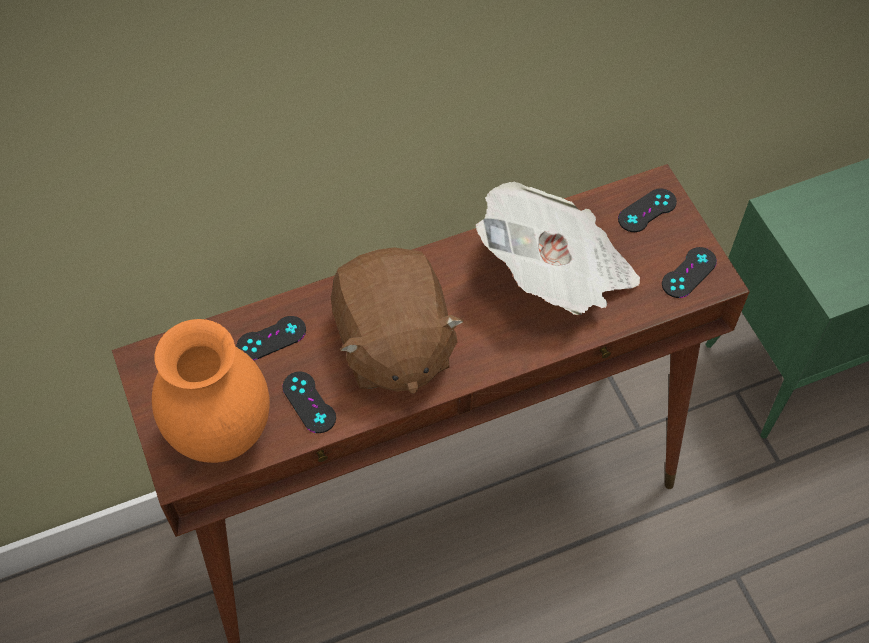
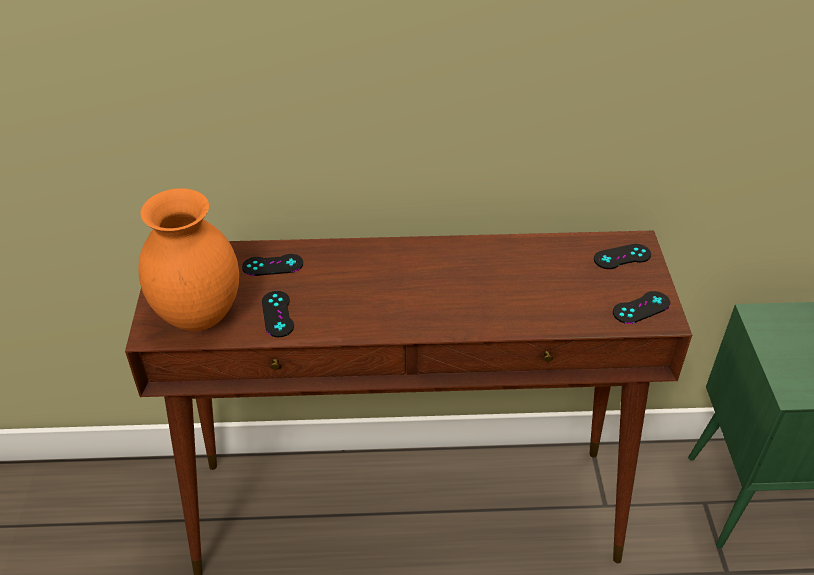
camera: 20 degrees right, 15 degrees down
(392, 345) = (364, 294): brown plush toy -> none
(556, 273) = (524, 280): newspaper -> none

